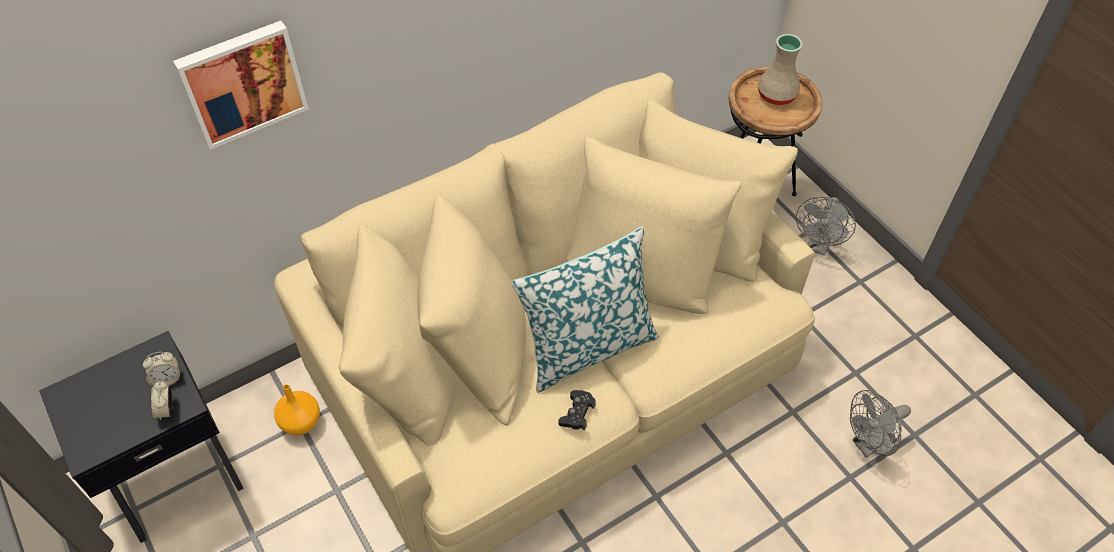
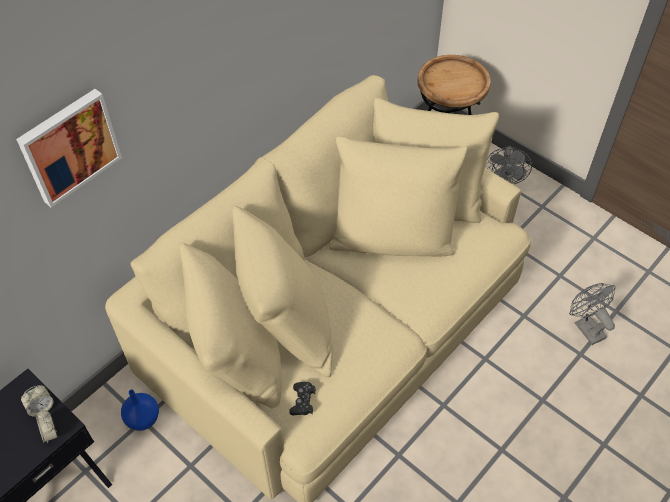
camera: 15 degrees left, 0 degrees up
(301, 422) = (142, 418): orange vase -> blue vase
(577, 413) = (381, 354): black game controller -> black game controller (302, 401)
(587, 346) = (371, 301): pillow -> none
(777, 94) = (454, 76): beige vase -> none
(868, 445) = (586, 327): grey fan -> grey fan turned 105 degrees clockwise

